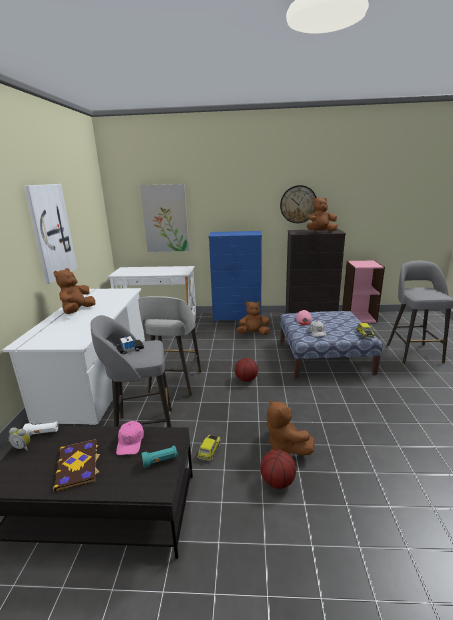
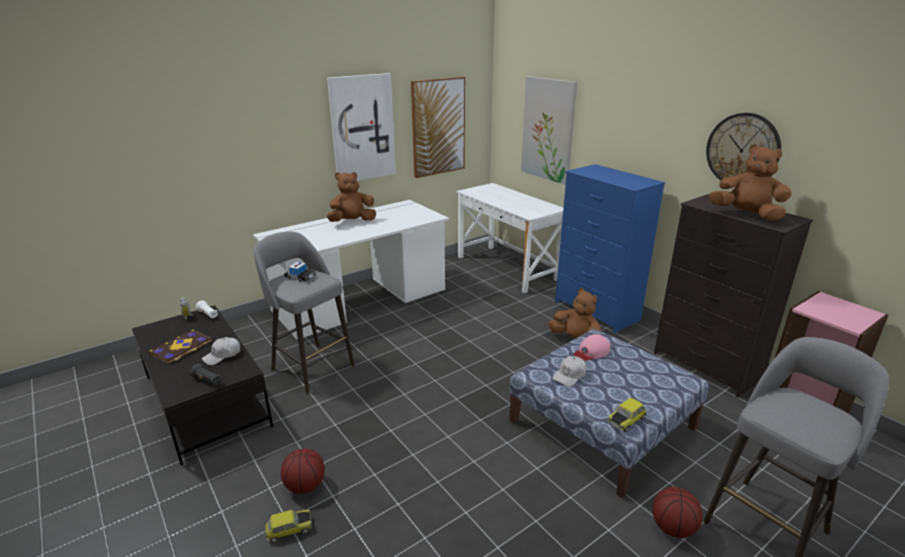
camera: 50 degrees right, 5 degrees up
(87, 228) = (438, 127): none -> picture
(130, 442) = (222, 355): pink cap -> white cap
(160, 461) = (207, 381): turquoise flashlight -> black flashlight
(174, 383) = (399, 344): grey stool -> none
(209, 451) = (315, 420): toy car -> toy car (289, 530)
(246, 379) = (461, 385): basketball -> basketball (673, 527)
(284, 446) = (365, 468): brown plush toy -> none

